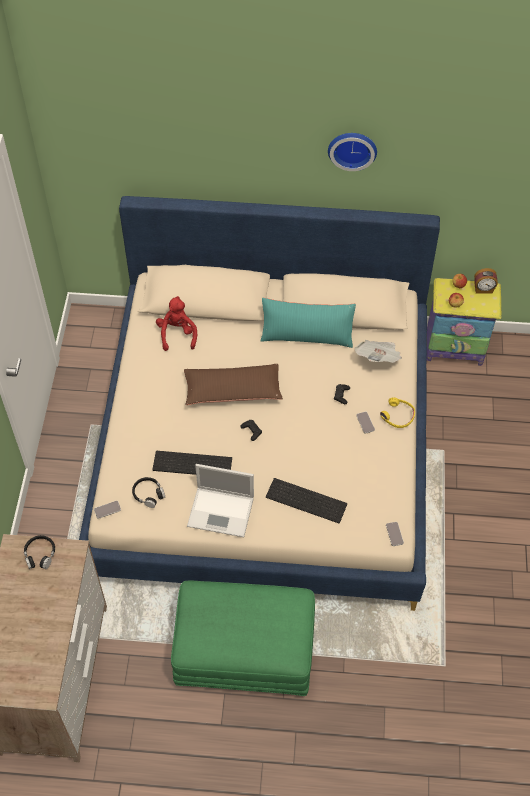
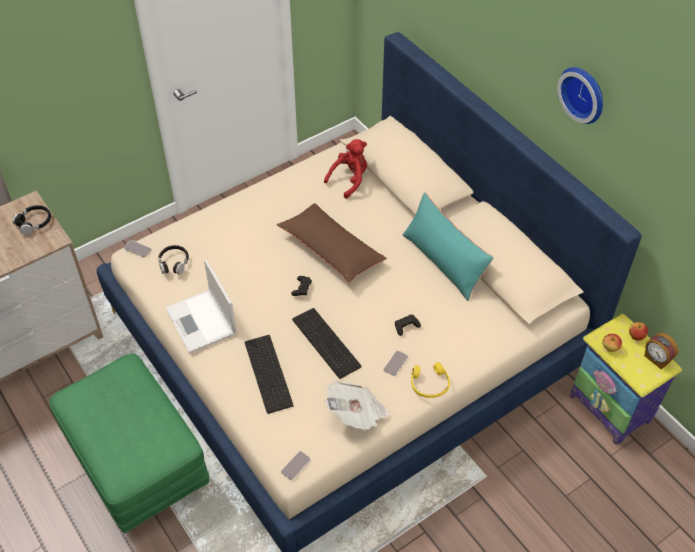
camera: 50 degrees right, 5 degrees down
(191, 465) = (227, 271): keyboard -> keyboard (324, 343)
(378, 358) = (476, 327): newspaper -> newspaper (357, 414)

